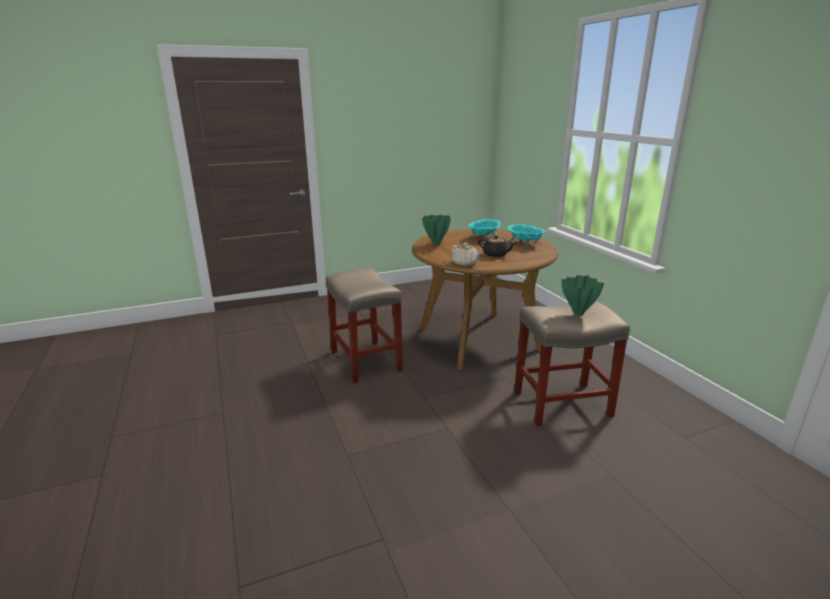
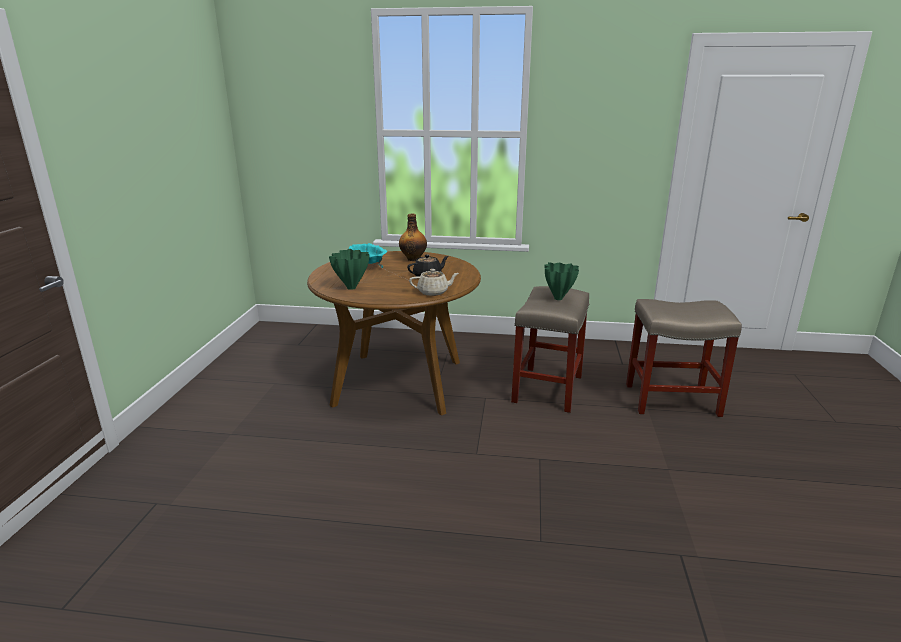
camera: 60 degrees left, 0 degrees up
(365, 360) = (356, 468): beige stool -> beige stool (670, 400)
(525, 243) = (413, 259): turquoise bowl -> bottle

